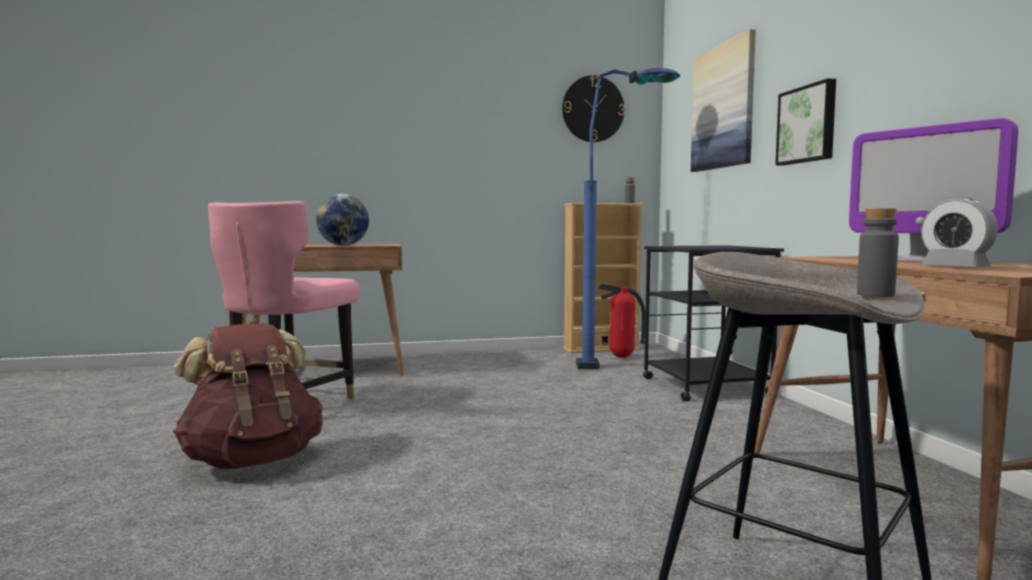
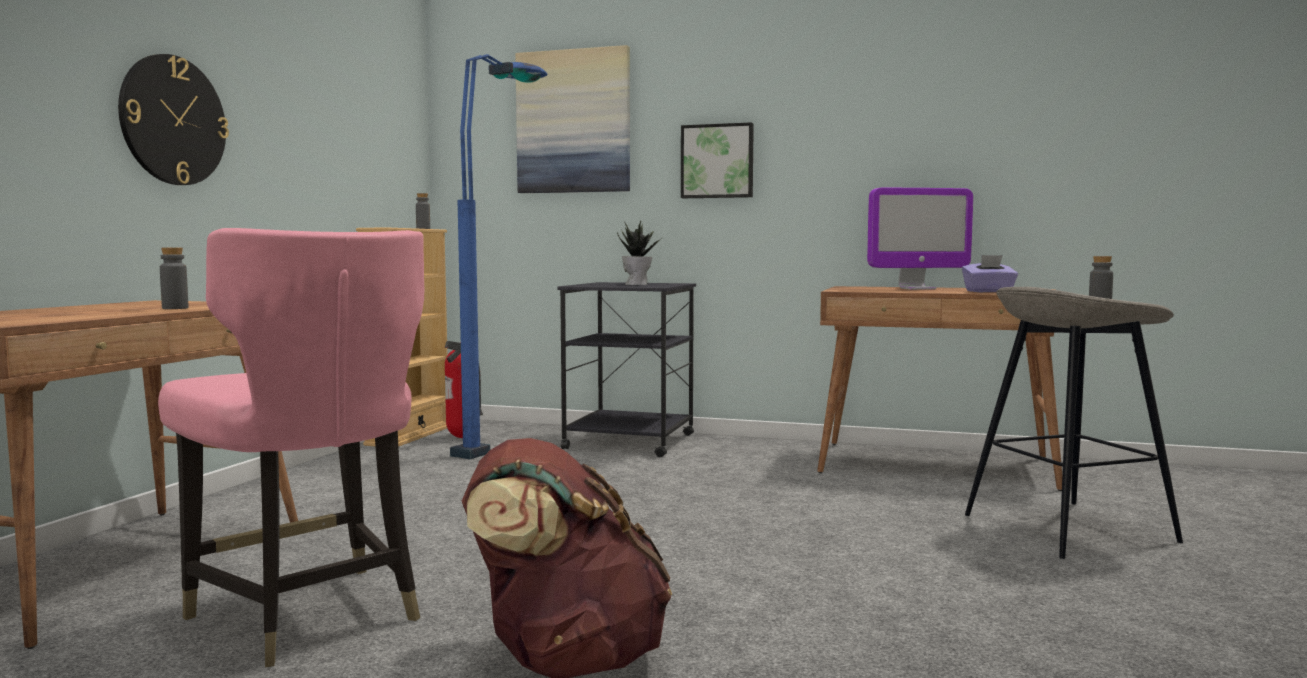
camera: 60 degrees left, 0 degrees up
(343, 245) = (175, 308): globe -> grey bottle
(593, 109) = (371, 90): wall clock -> wall clock (173, 120)
(710, 247) = (637, 284): none -> potted plant
(955, 267) = (989, 291): alarm clock -> purple tissue box

